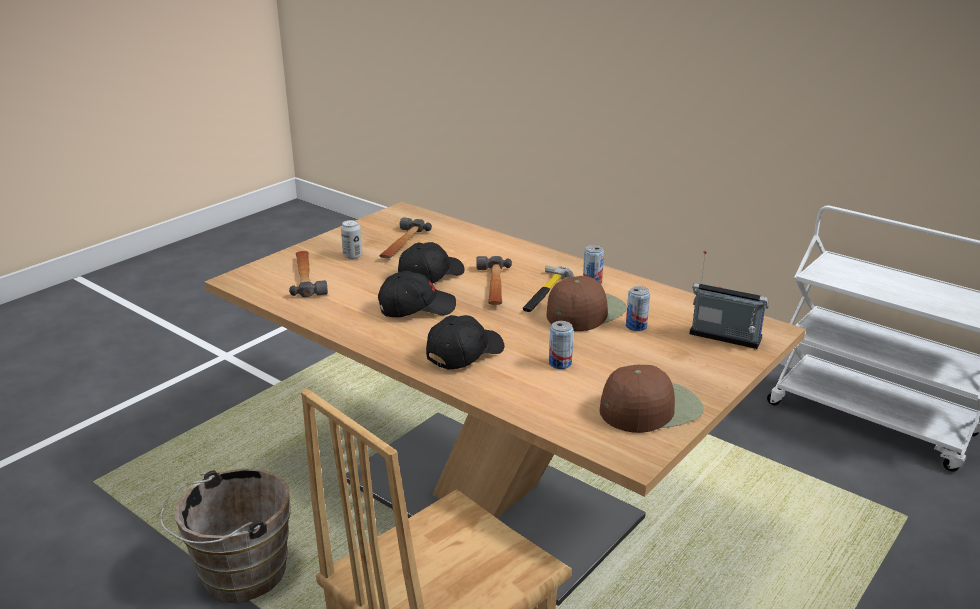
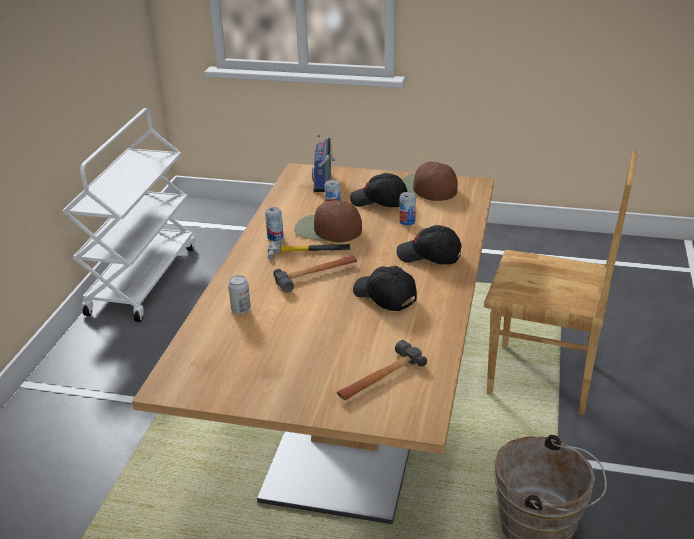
camera: 115 degrees left, 5 degrees up
(352, 256) = (311, 370): can -> can (241, 309)
(401, 244) = (262, 351): hammer -> none
(430, 275) = (320, 310): black cap -> black cap (379, 201)

